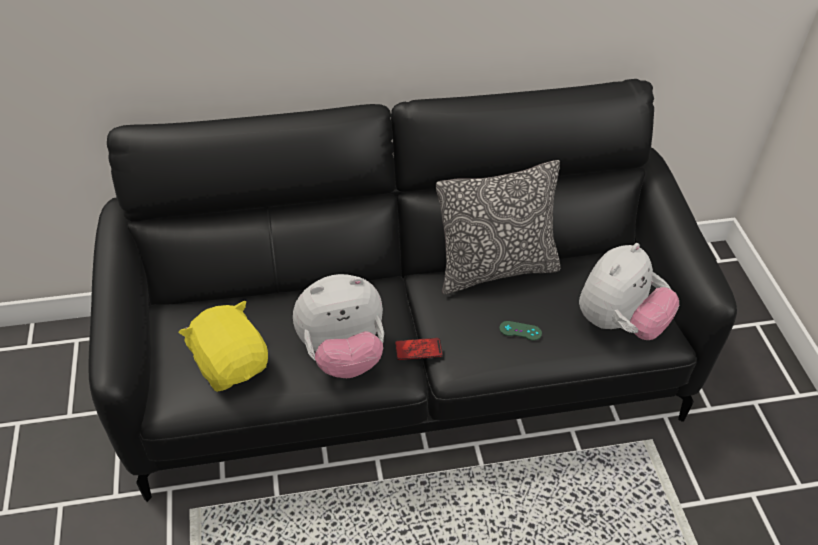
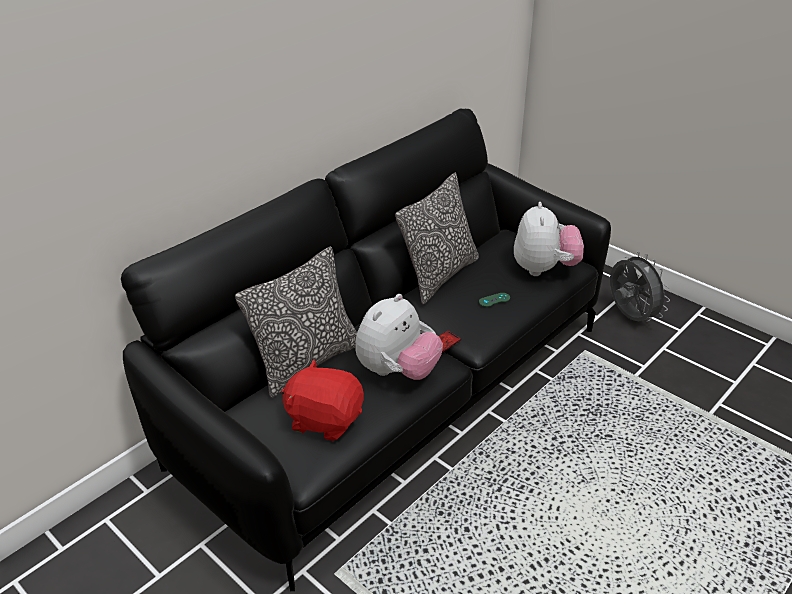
camera: 35 degrees left, 10 degrees down
(231, 364) = (325, 419): yellow plush toy -> red plush toy
(275, 295) = (307, 362): none -> pillow
(750, 431) = (629, 317): none -> grey fan

